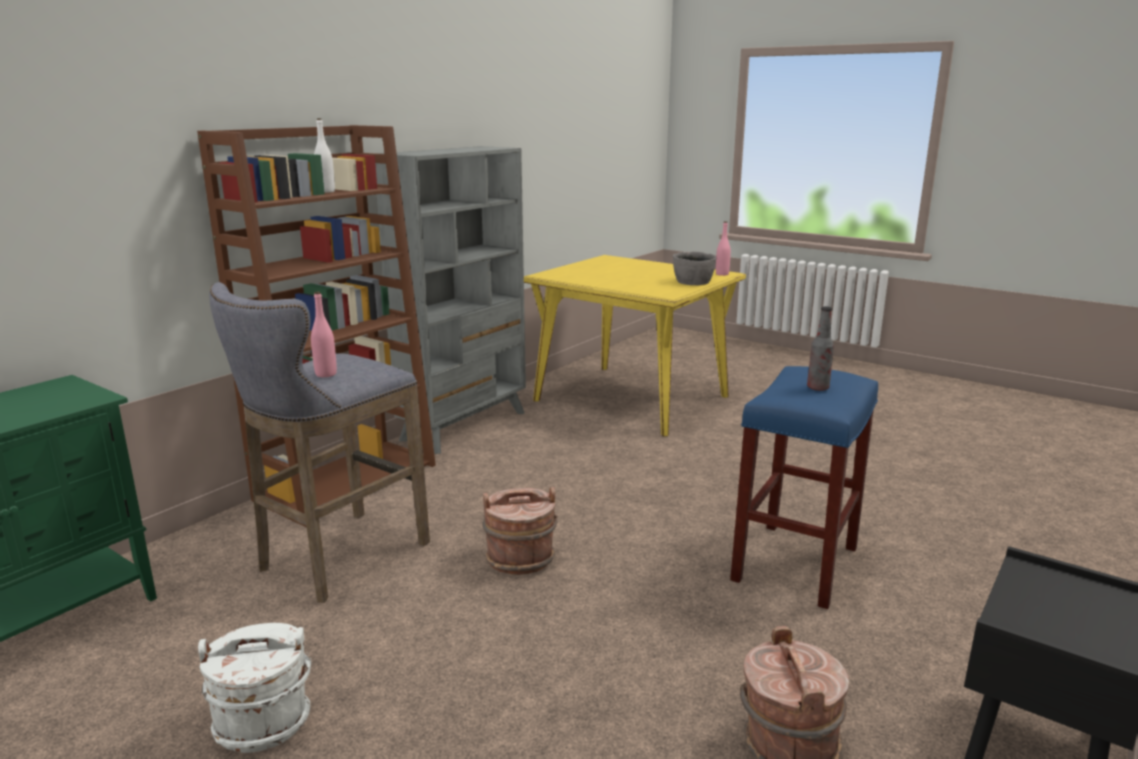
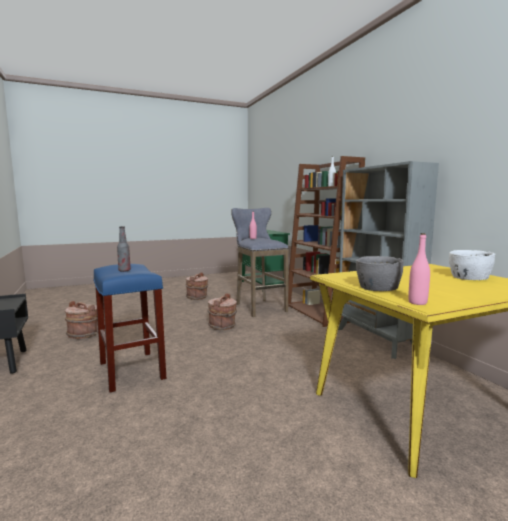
camera: 120 degrees right, 10 degrees down
(264, 721) = (197, 297): white bucket -> brown bucket
(597, 267) = (468, 277): none -> white bowl

